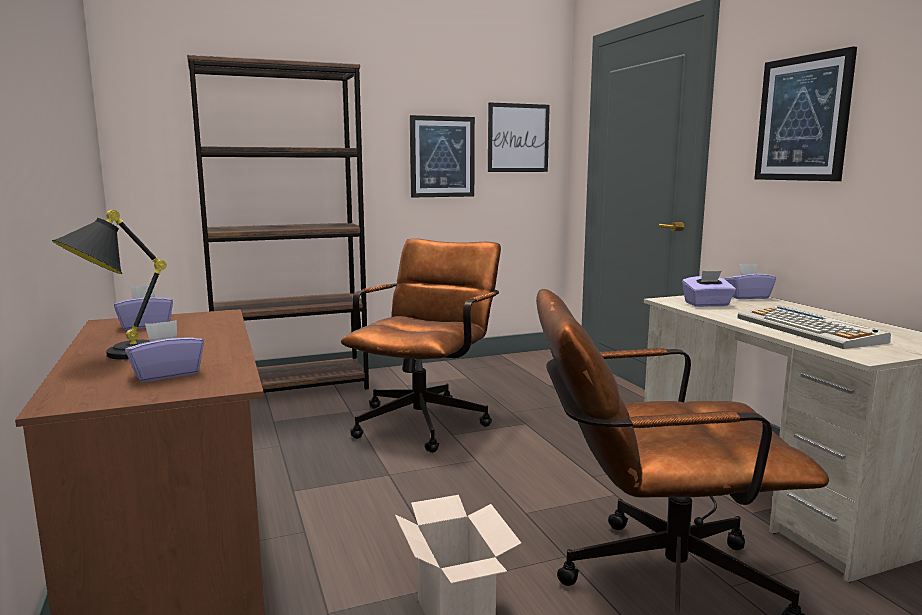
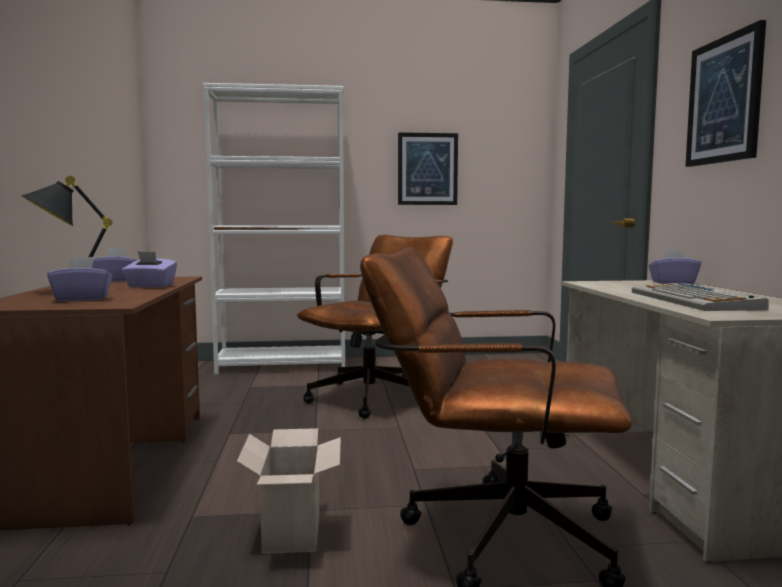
camera: 15 degrees right, 5 degrees down
(292, 388) = (282, 366): brown bookcase -> white bookcase
(518, 138) = (501, 152): picture -> none
(707, 304) = (618, 285): purple tissue box -> purple tissue box (150, 286)

